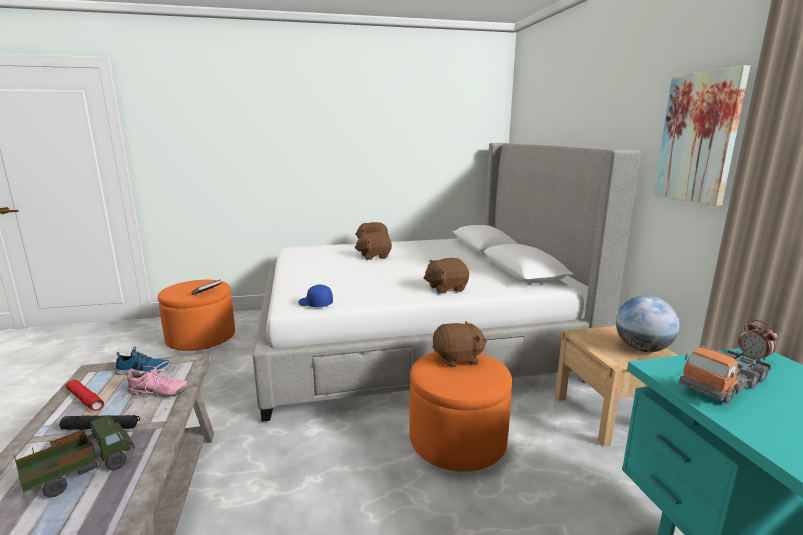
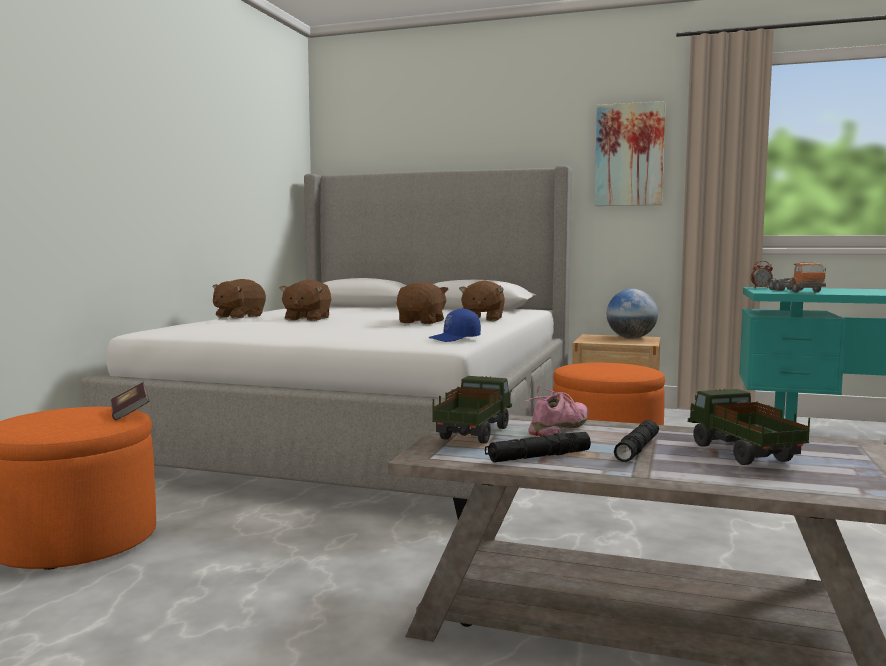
camera: 60 degrees left, 10 degrees down
(85, 399) = (538, 457): red flashlight -> black flashlight
(143, 370) = (473, 434): shoe -> toy truck
(458, 359) = (587, 366): brown plush toy -> brown plush toy (422, 322)

